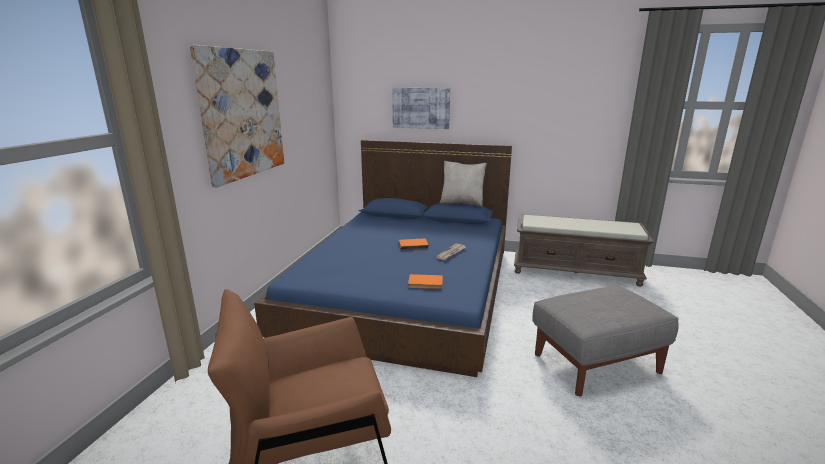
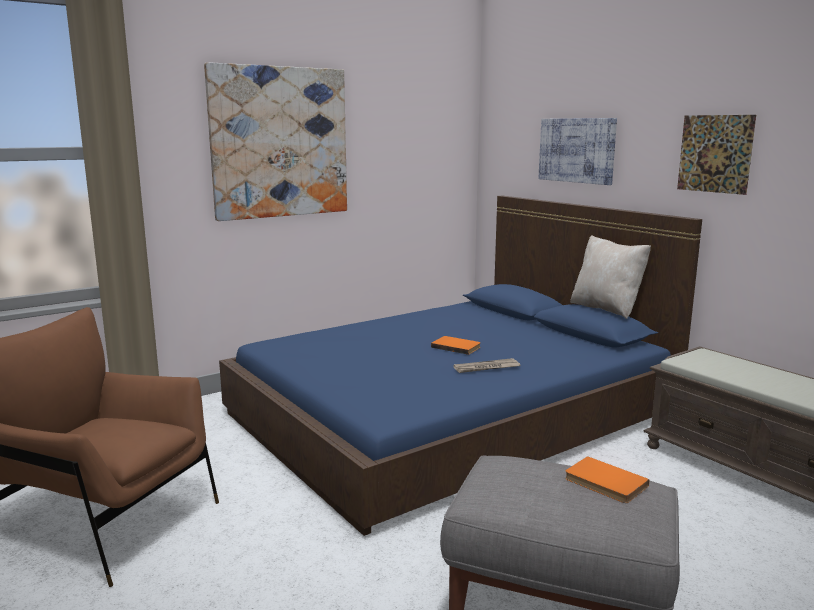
camera: 40 degrees right, 5 degrees down
(425, 283) = (380, 388): orange book -> orange book (604, 483)
(515, 109) = (715, 153): none -> picture

